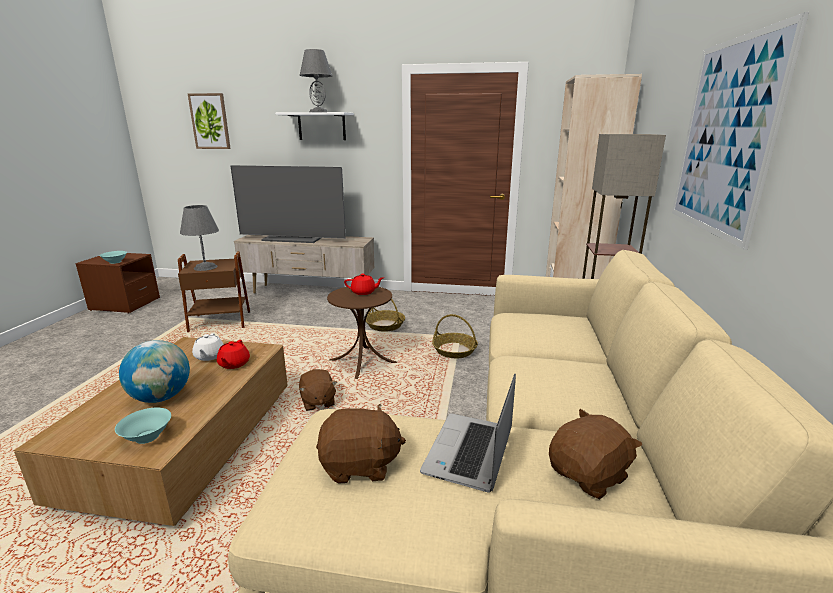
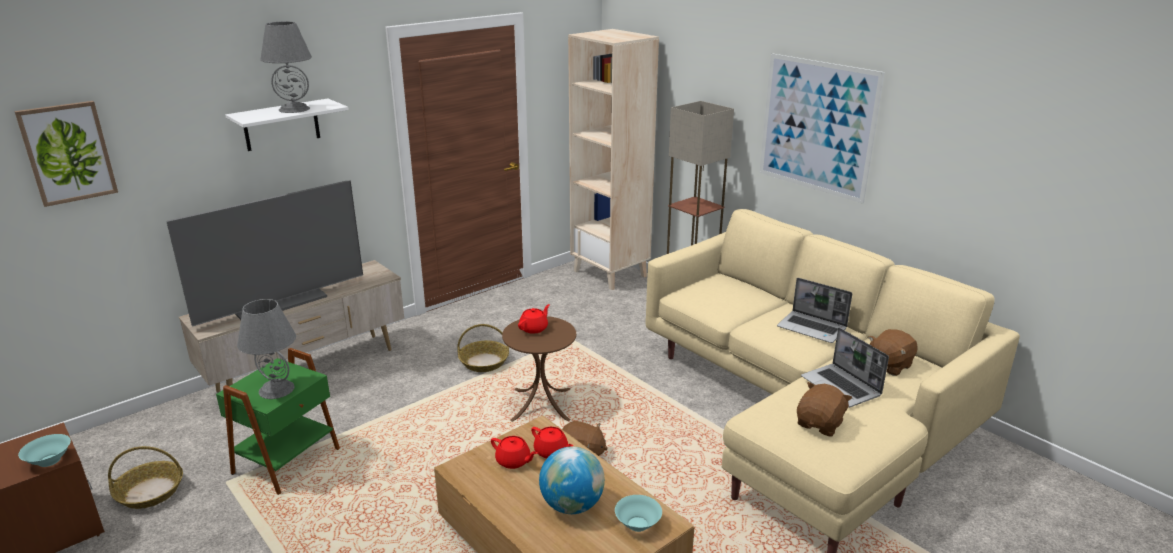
camera: 50 degrees left, 5 degrees up
(209, 356) = (513, 461): white teapot -> red teapot
(220, 322) = (288, 461): brown side table -> green side table
(454, 350) = (589, 352): basket -> basket (150, 492)
(573, 390) = (812, 328): none -> laptop
(589, 475) = (889, 365): brown plush toy -> brown plush toy turned 135 degrees counterclockwise

